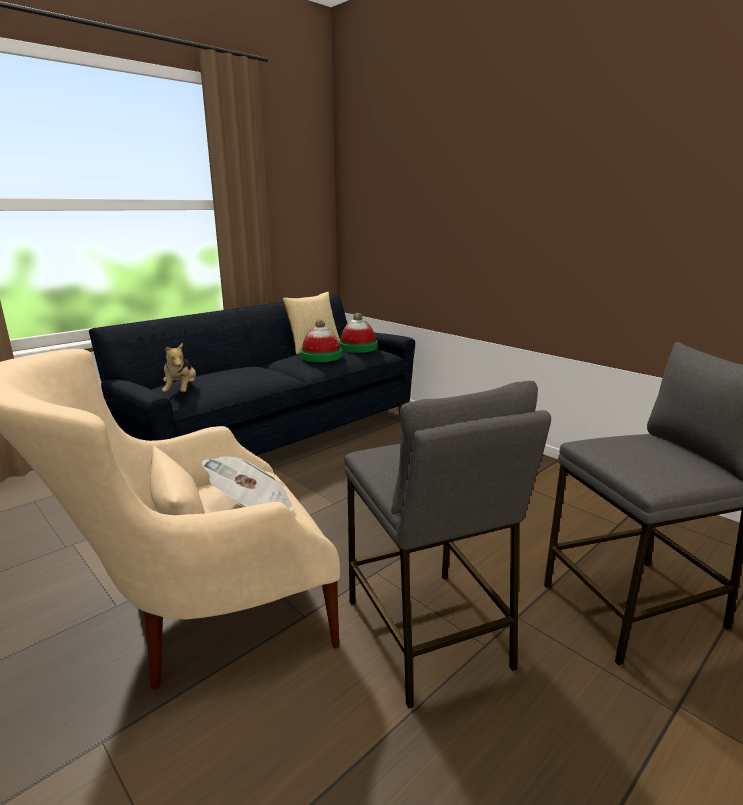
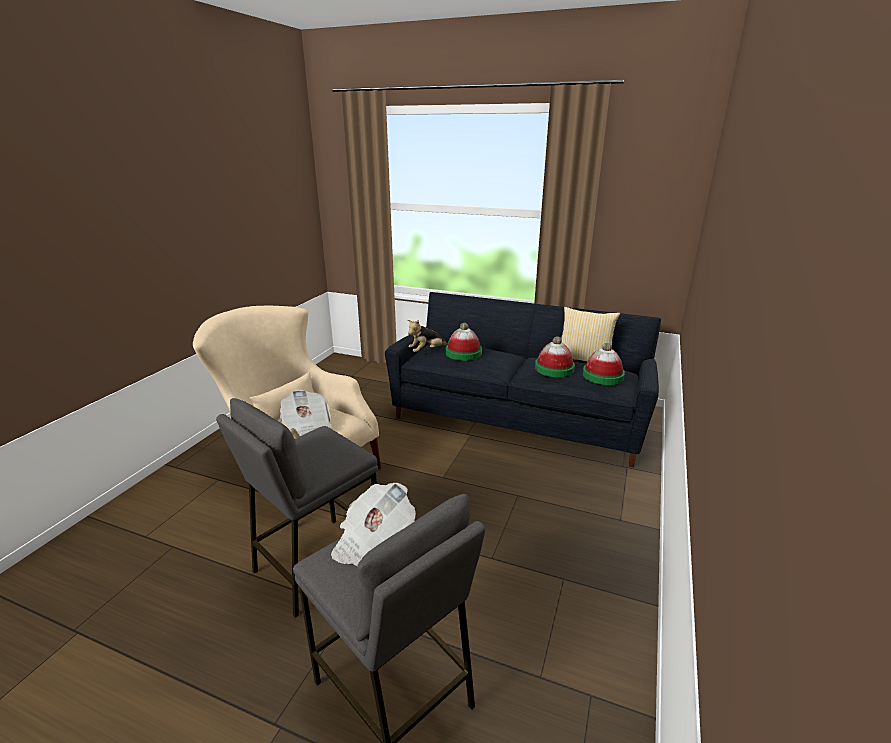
camera: 65 degrees right, 5 degrees up
(224, 377) = (463, 353): none -> hat
(622, 452) = (373, 542): none -> newspaper

